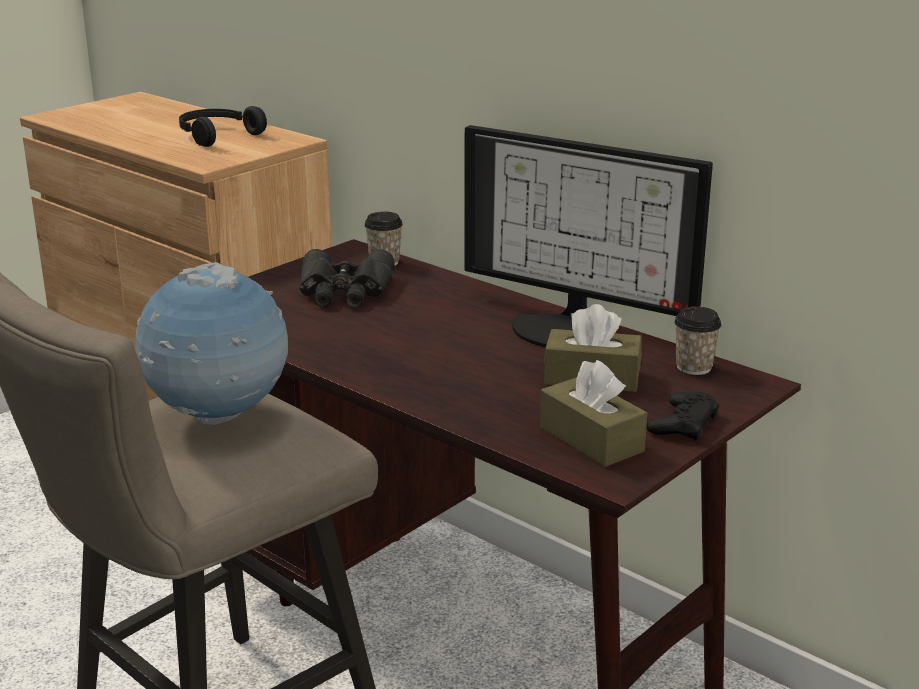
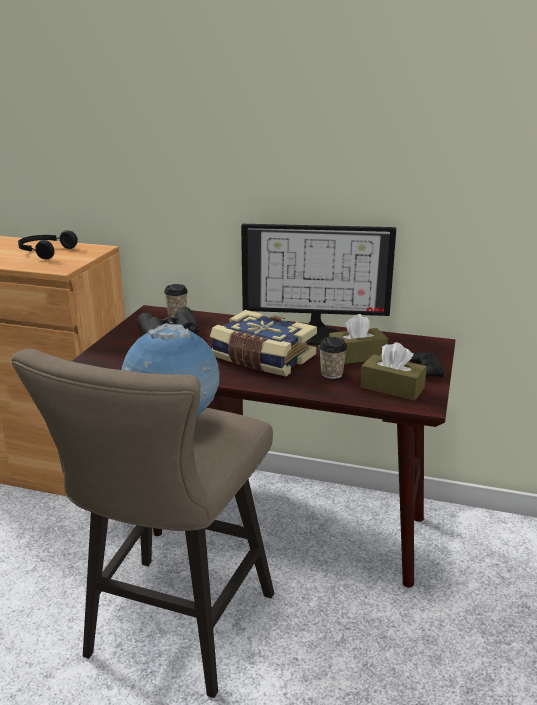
camera: 25 degrees left, 0 degrees up
(437, 352) = (262, 358): none -> book
(694, 367) = (399, 341): cup -> cup (331, 374)

